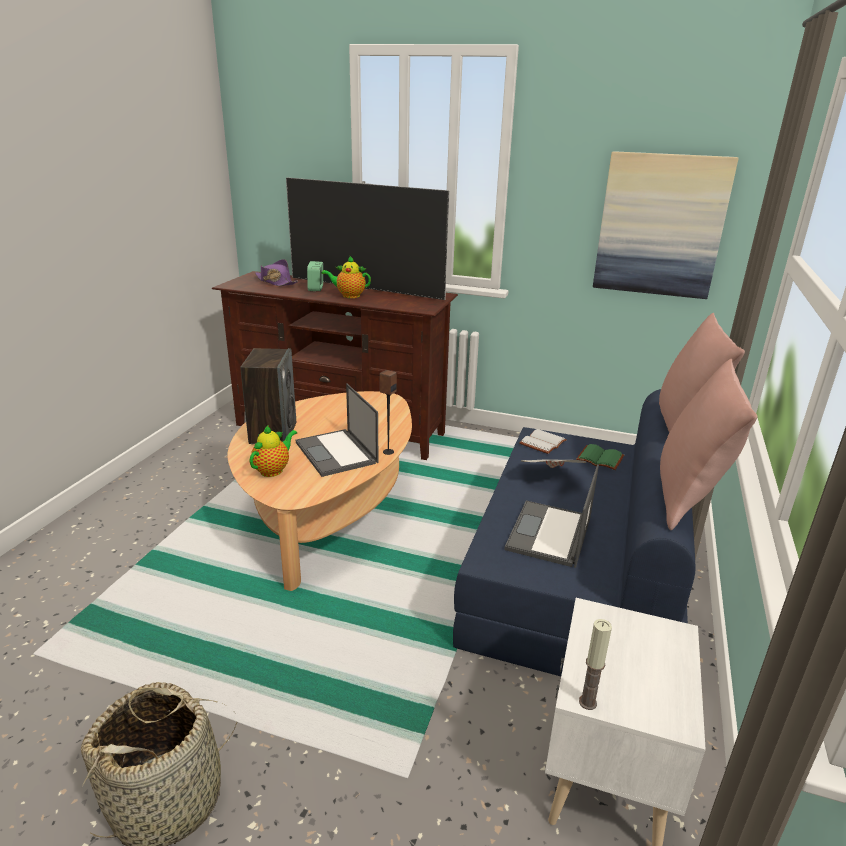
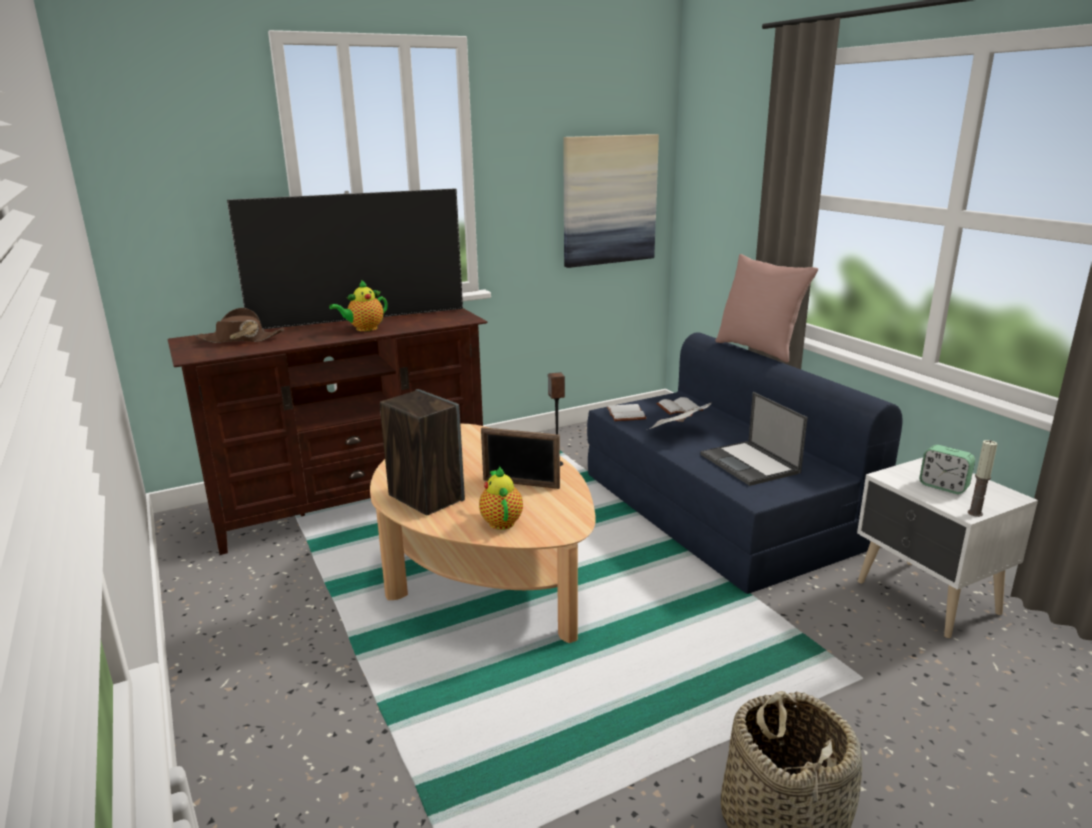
camera: 45 degrees left, 5 degrees down
(275, 282) = (240, 339): purple hat -> brown hat
(316, 288) = (308, 332): alarm clock -> alarm clock (943, 486)
(337, 453) = (521, 484): laptop -> picture frame
(601, 458) = (679, 407): green book -> white book
(688, 497) = (848, 382): pink pillow -> none

